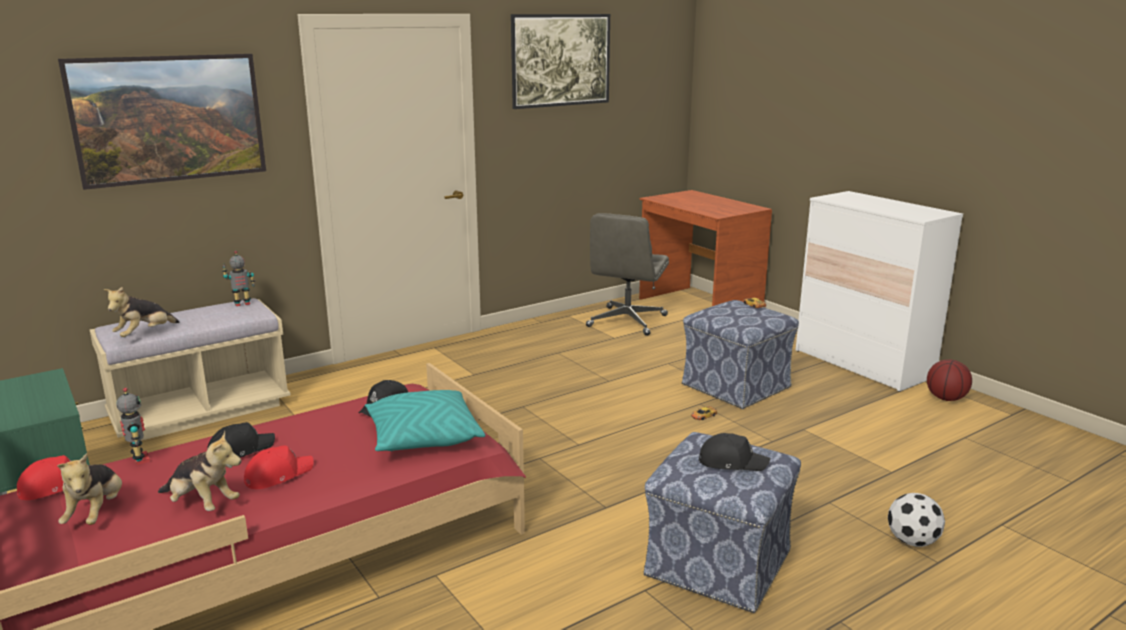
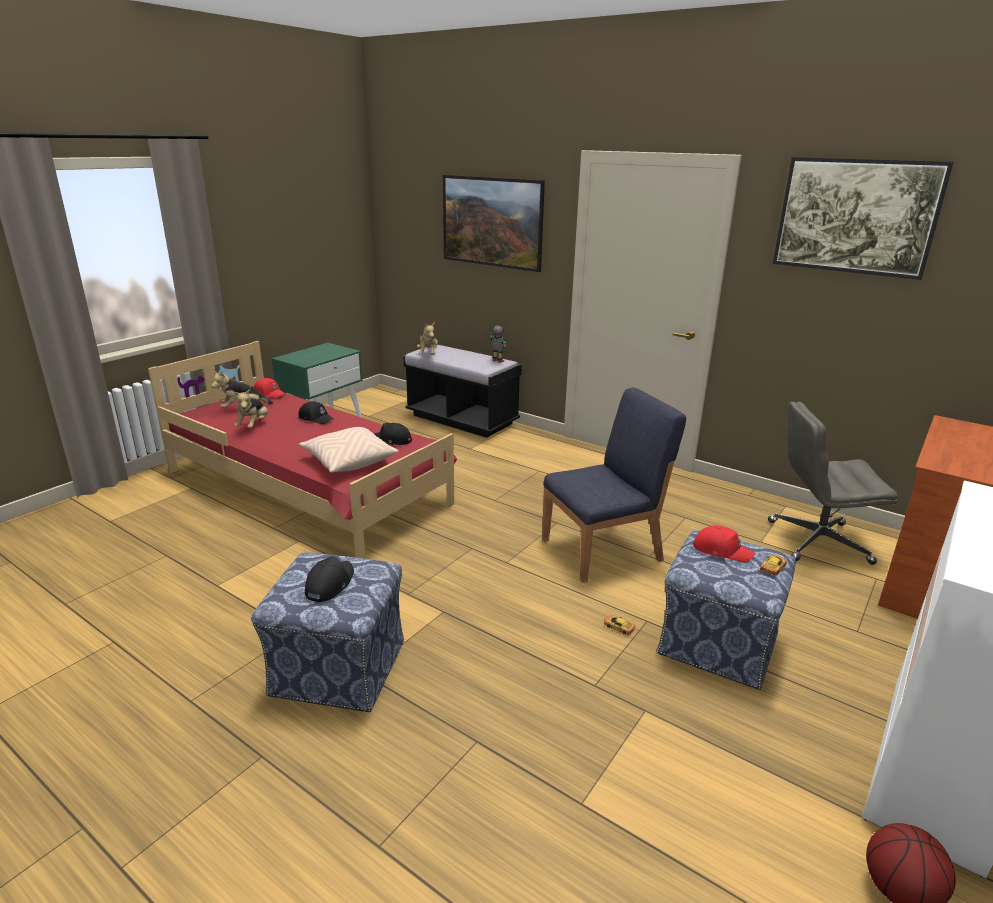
camera: 70 degrees right, 5 degrees up
(139, 459) = (300, 401): toy robot -> none
(144, 334) = (428, 354): plush toy -> plush toy turned 105 degrees counterclockwise
(200, 411) = (462, 419): beige bench -> black bench
(278, 475) = (288, 434): red cap -> red cap (721, 550)
(423, 438) = (348, 461): turquoise pillow -> beige pillow
(586, 396) = (603, 550): none -> blue chair
(731, 462) = (329, 584): black cap -> black cap turned 150 degrees counterclockwise
(913, 541) = (416, 821): football -> none

